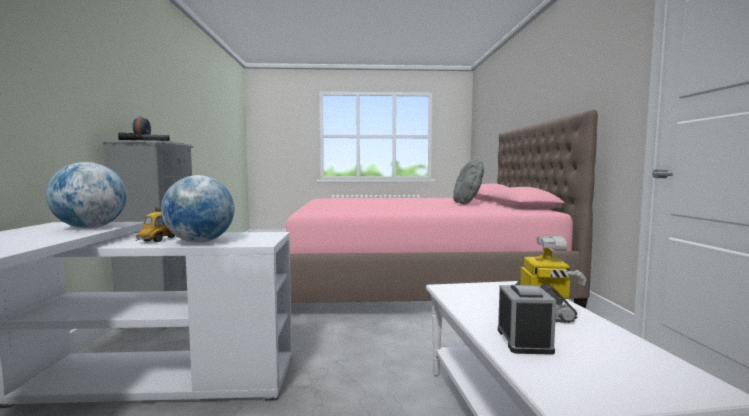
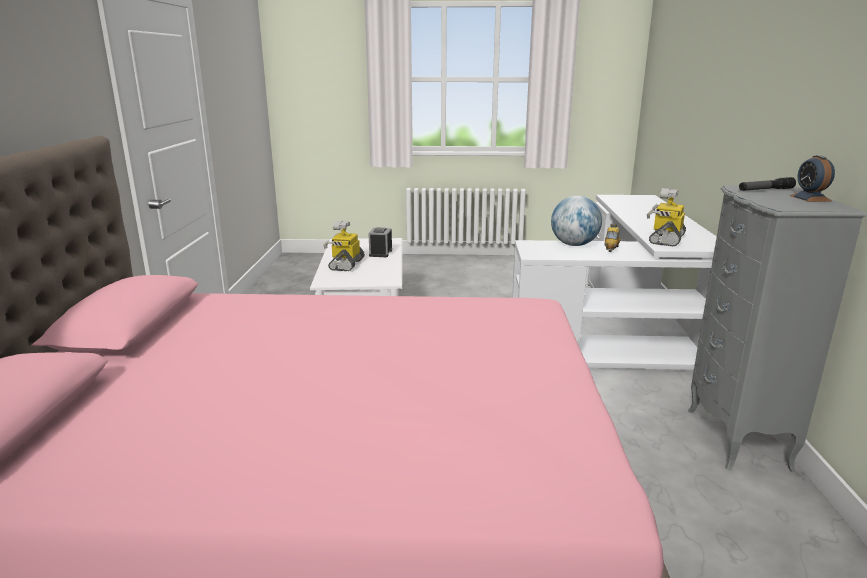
camera: 175 degrees left, 15 degrees up
(90, 227) = (665, 239): globe -> toy robot
(467, 204) = (201, 350): grey pillow -> none

